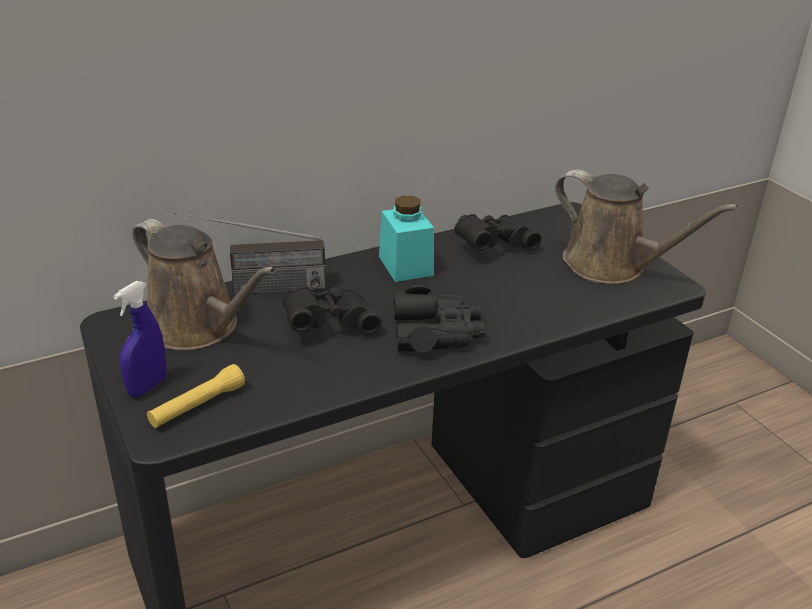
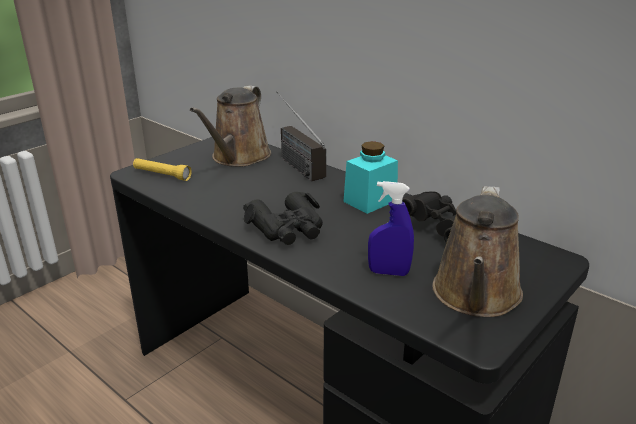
camera: 70 degrees right, 5 degrees down
(147, 387) = (174, 159): blue spray bottle -> blue spray bottle (388, 272)
(329, 324) = (269, 191): black binoculars -> none

